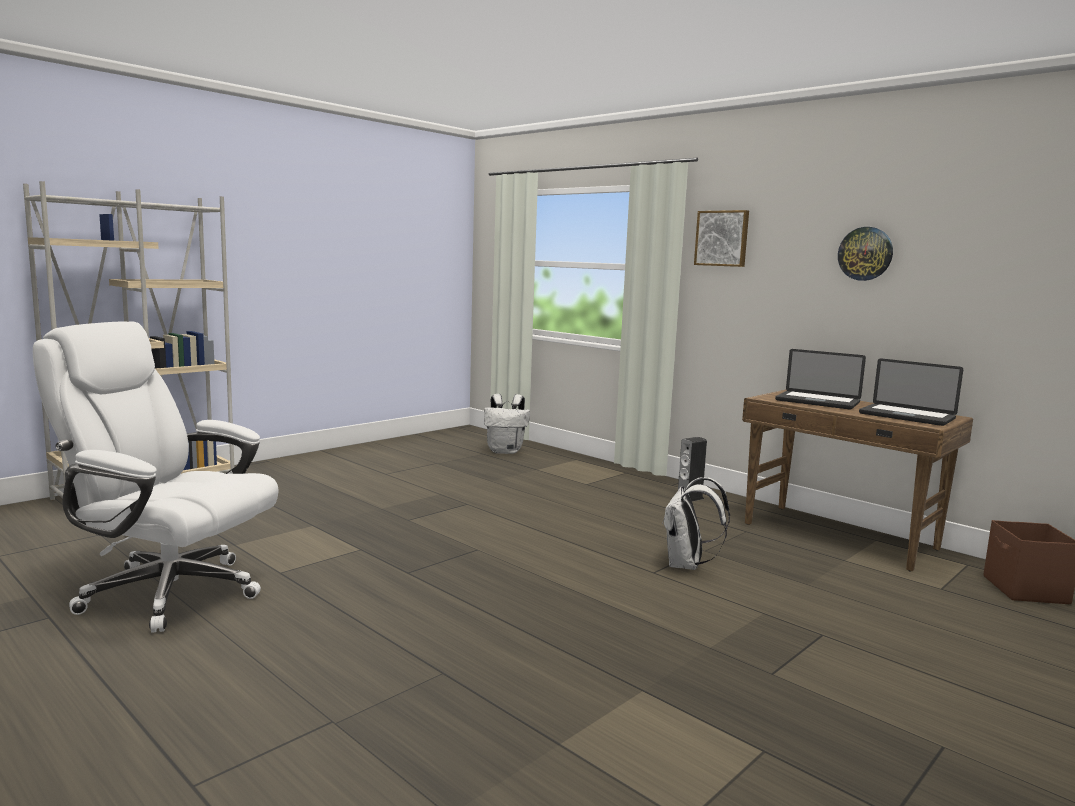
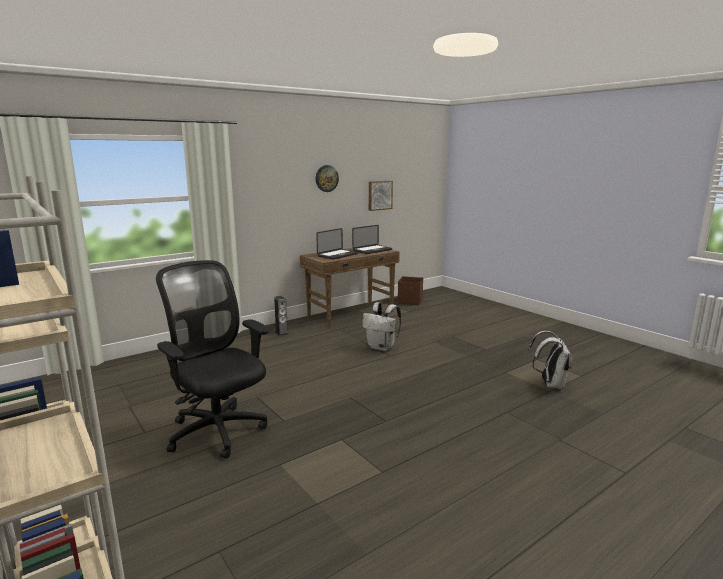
camera: 80 degrees left, 5 degrees up
(171, 593) = (420, 522): white office chair -> none
(380, 498) = (221, 433): none -> black office chair
(505, 451) = (120, 375): white backpack -> white backpack (550, 384)
(722, 238) = (250, 173): picture -> picture (379, 195)

